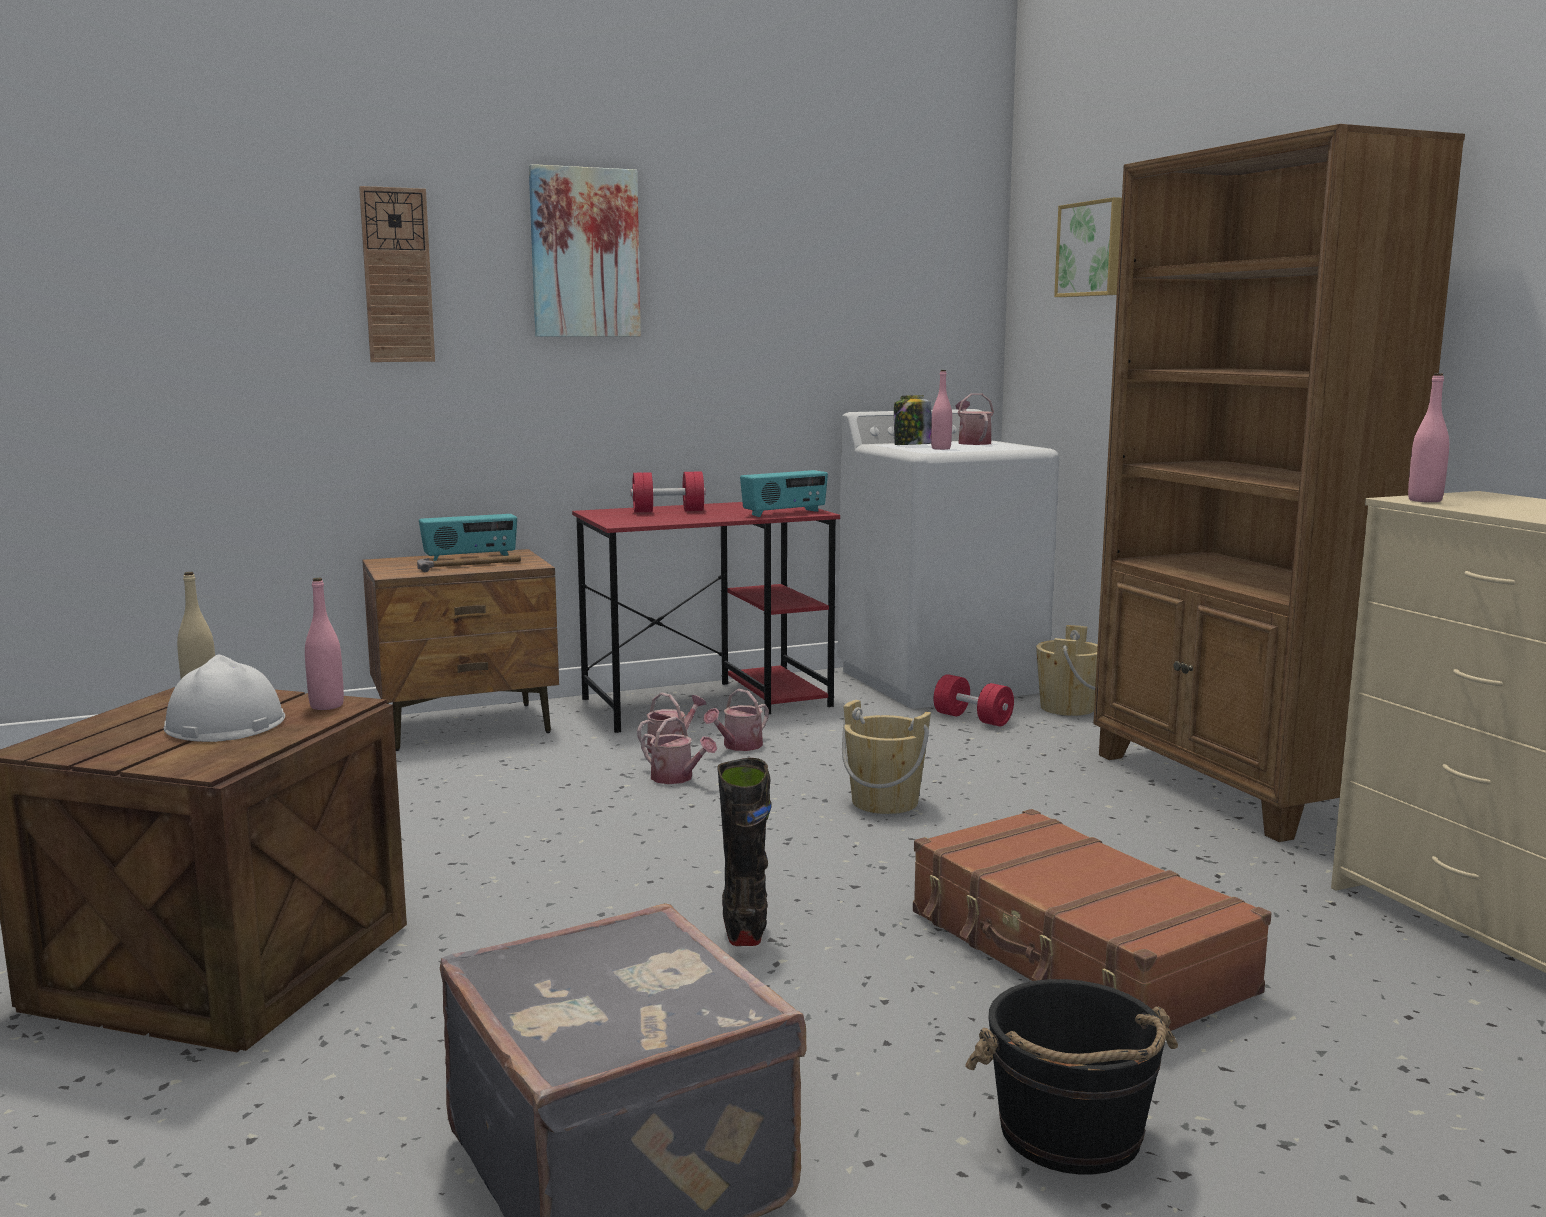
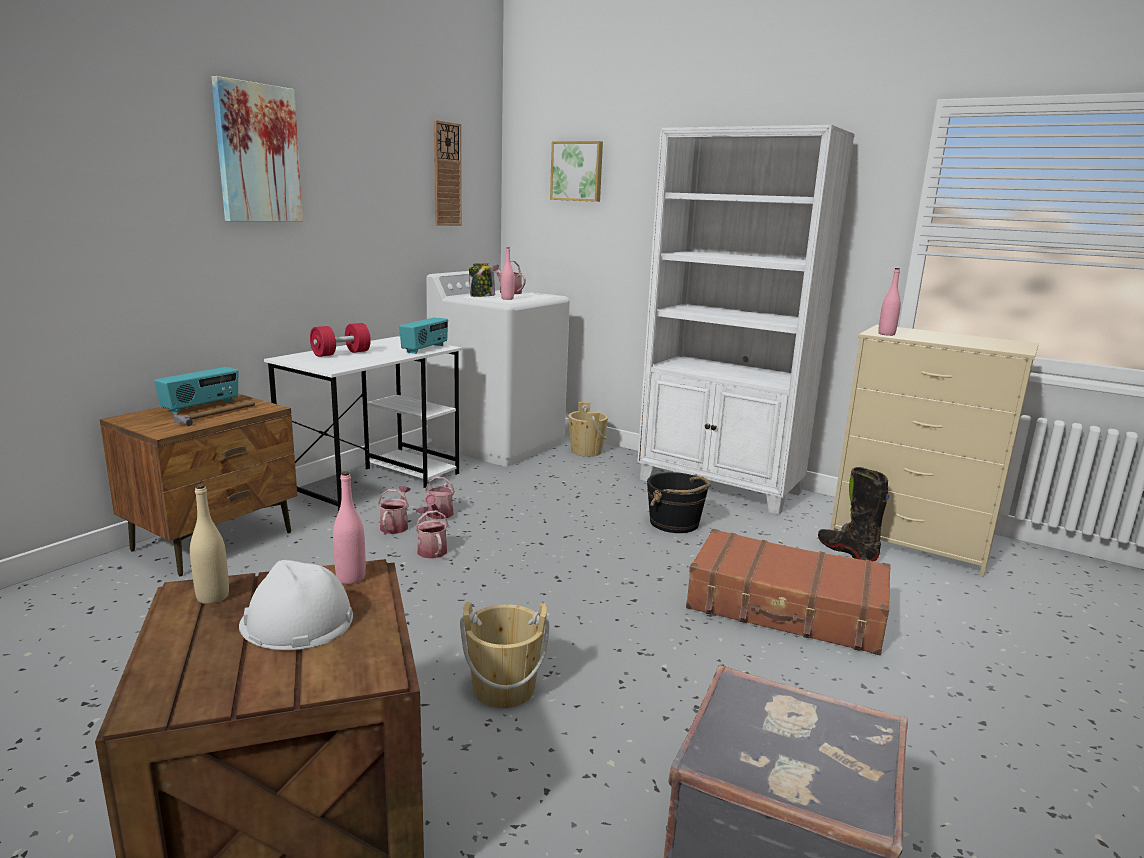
camera: 35 degrees left, 5 degrees up
(397, 276) = (107, 166): wall clock -> wall clock (447, 174)
(677, 778) = (430, 549): watering can -> watering can turned 120 degrees counterclockwise
(708, 702) = (375, 485): red desk -> white desk
(744, 923) = (611, 646): black boot -> black boot (847, 551)
(884, 802) = (575, 536): beige bucket -> beige bucket (504, 688)
(972, 719) = (548, 468): red dumbbell -> none
(1071, 1134) = (921, 721): black bucket -> black bucket (675, 523)
(1231, 787) = (720, 487): brown bookcase -> white bookcase

